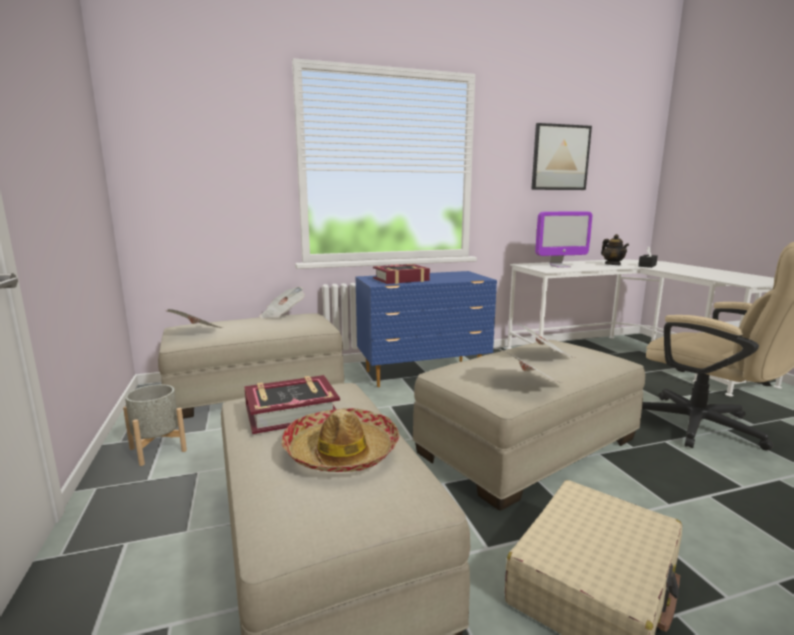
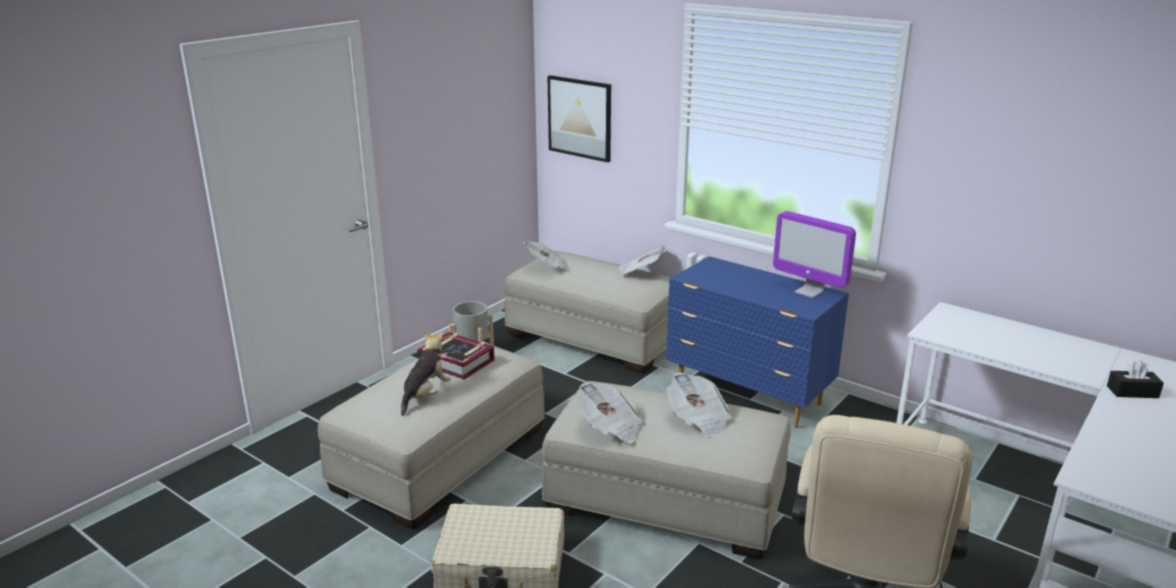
camera: 55 degrees right, 10 degrees up
(341, 451) = (425, 395): hat -> plush toy
(401, 279) = (726, 279): book -> none
(560, 157) = (1061, 160): picture -> picture (580, 118)
(560, 266) = (983, 334): monitor -> monitor (809, 291)
(613, 264) = (1085, 365): teapot -> none

